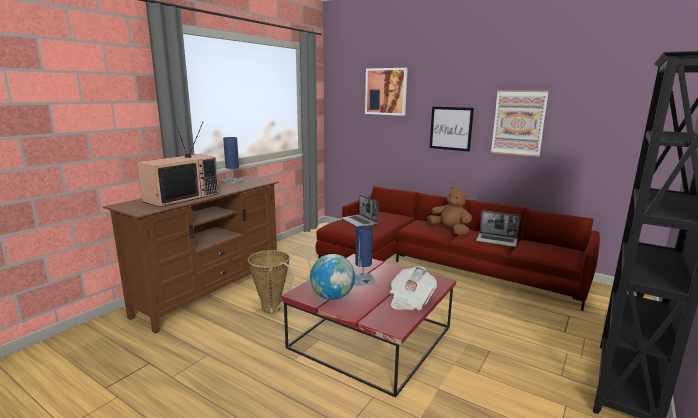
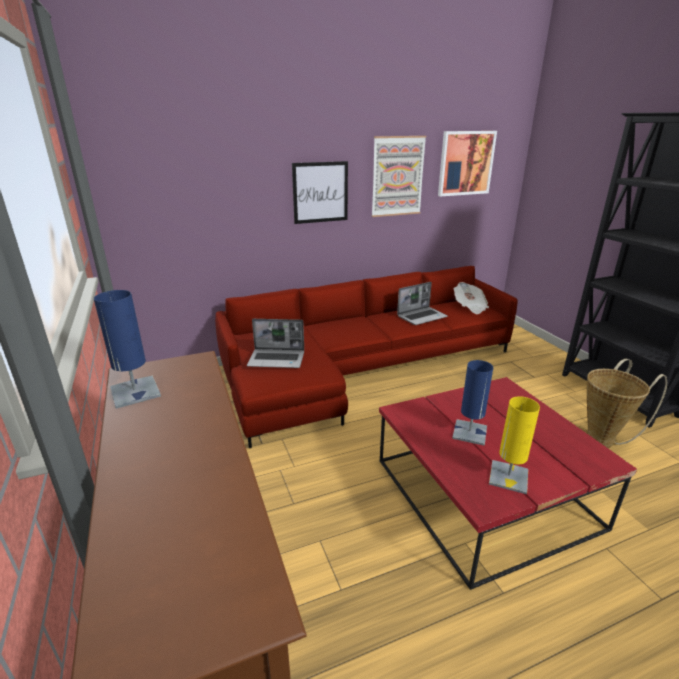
camera: 55 degrees left, 10 degrees up
(182, 197) = (185, 497): television -> none
(275, 310) = (353, 558): basket -> basket (603, 440)
(332, 297) = (508, 477): globe -> yellow table lamp
(386, 91) = (209, 142): picture -> picture (465, 163)
(410, 300) = (544, 424): newspaper -> newspaper (470, 307)
(450, 231) = (368, 324): brown plush toy -> none

